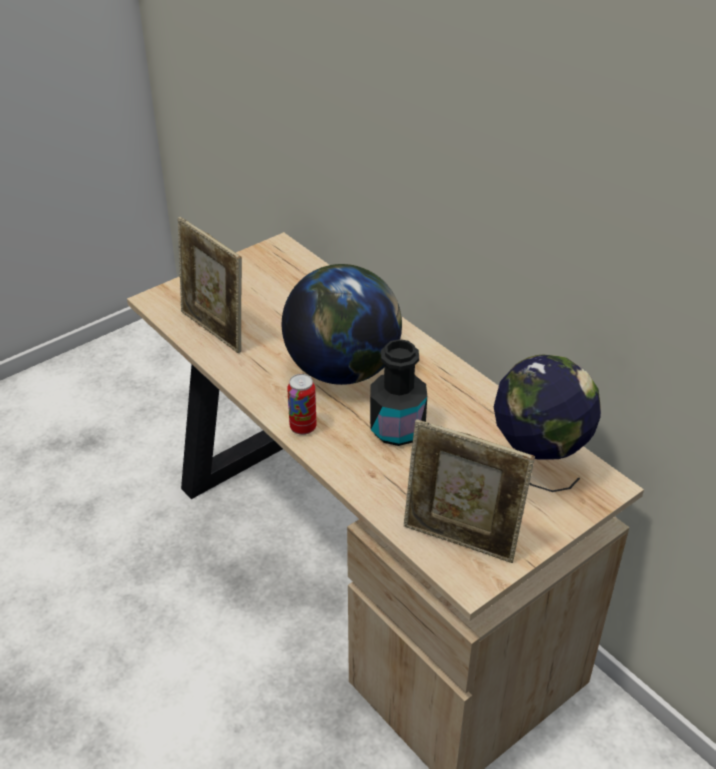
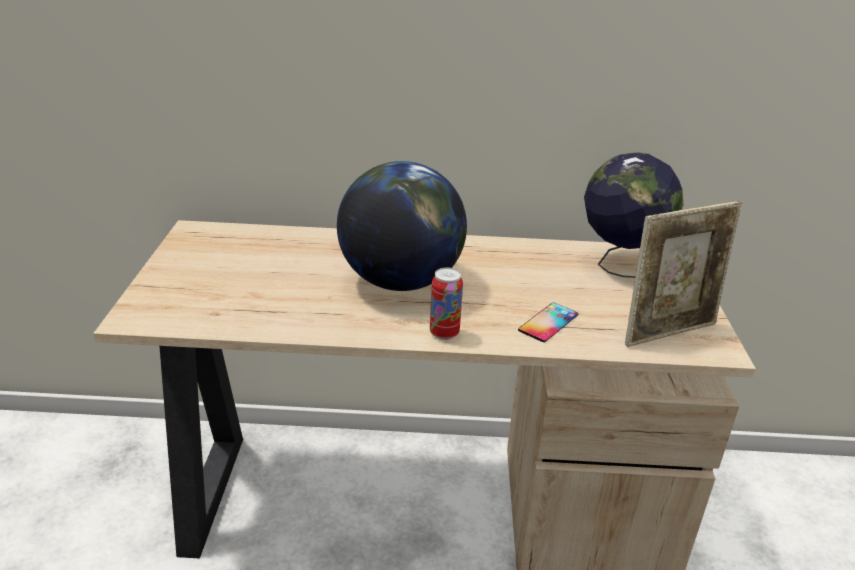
camera: 50 degrees left, 10 degrees down
(214, 330) = (239, 311): picture frame -> none
(385, 469) = (548, 322): none -> phone
(397, 429) = (507, 294): black bottle -> none

